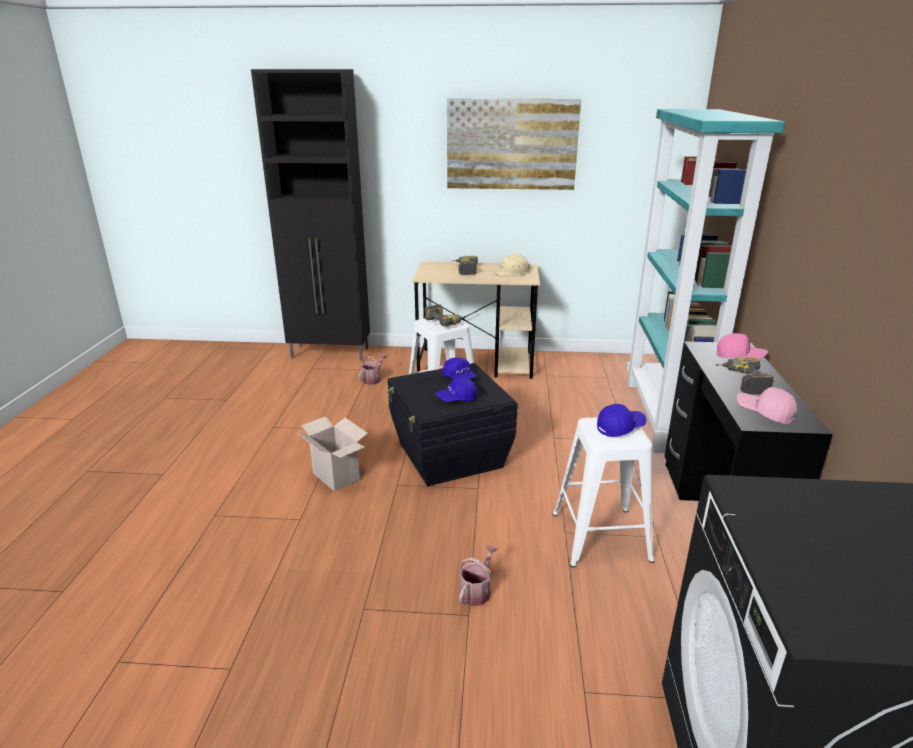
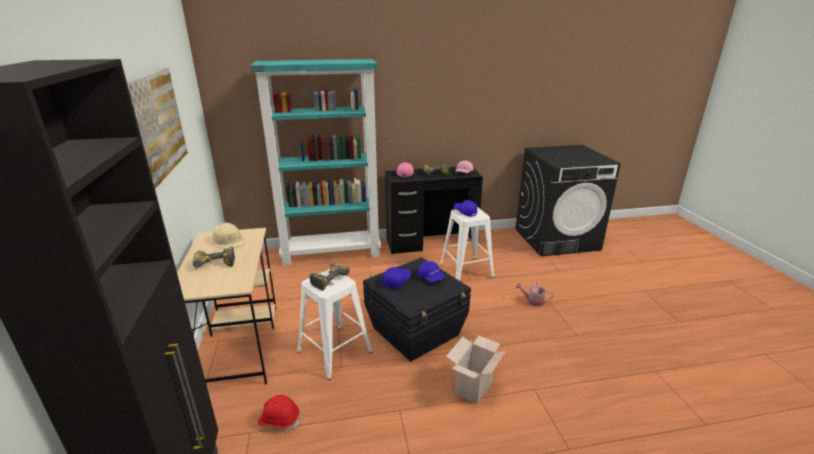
camera: 105 degrees left, 0 degrees up
(373, 379) = (279, 420): watering can -> red hard hat

